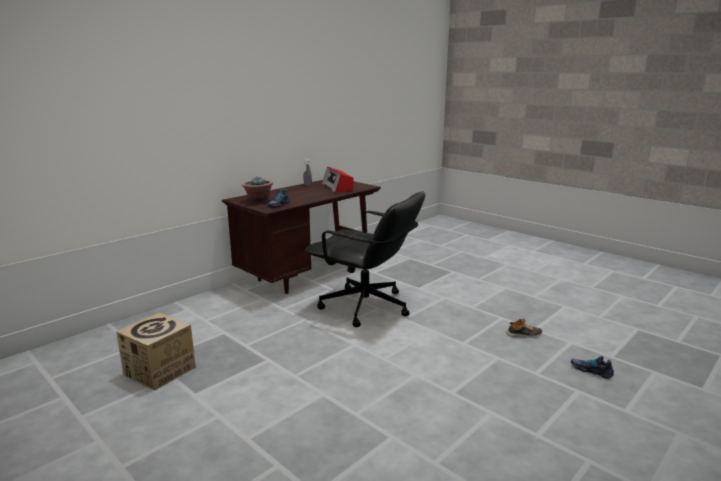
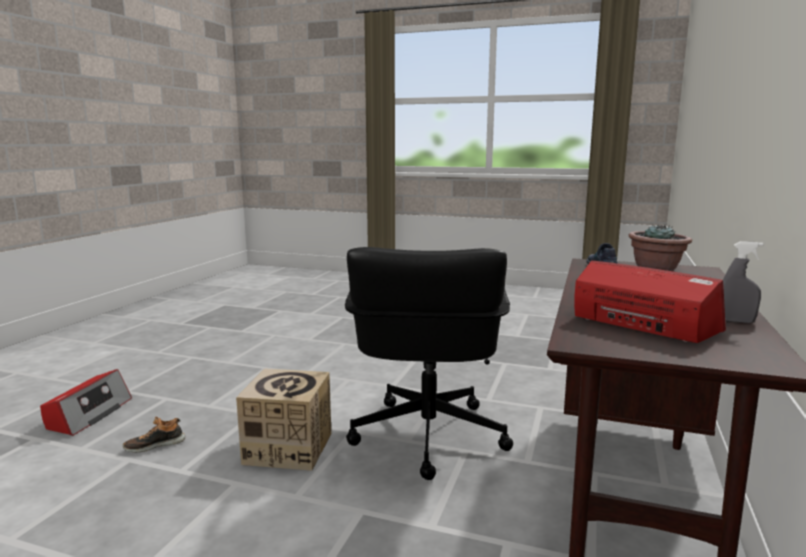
camera: 155 degrees right, 5 degrees down
(160, 371) = (534, 336): cardboard box -> cardboard box (288, 448)
(365, 307) = (427, 436): black office chair -> black office chair turned 90 degrees counterclockwise
(591, 370) = (88, 414): shoe -> radio

